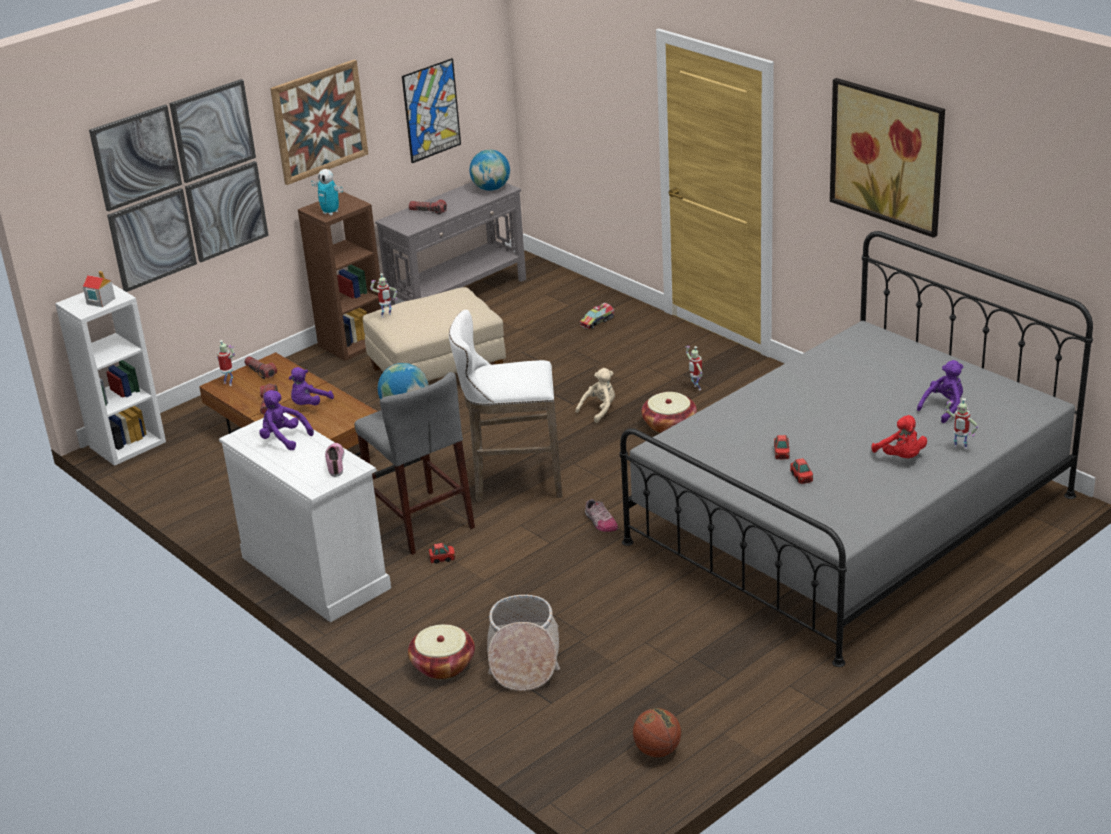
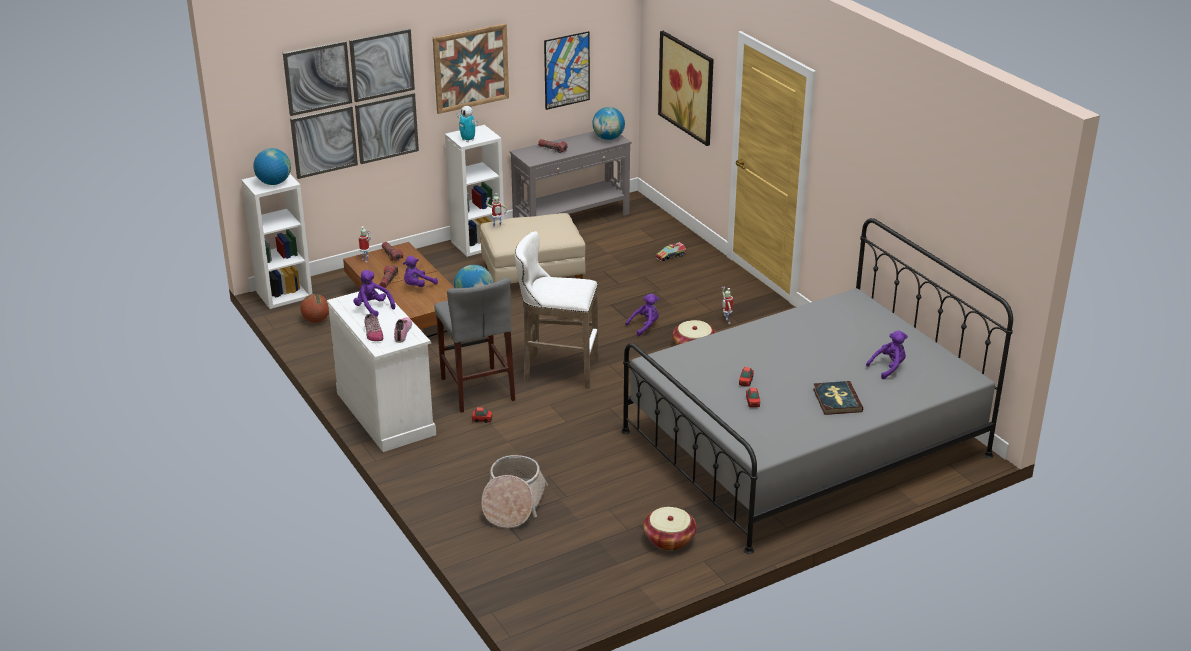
camera: 10 degrees right, 0 degrees up
(100, 301) = (274, 183): toy house -> globe
(353, 343) = (478, 243): brown bookcase -> white bookcase
(443, 665) = (452, 498): basket -> basket (669, 539)
(599, 410) = (645, 326): beige plush toy -> purple plush toy
(600, 522) = (611, 413): shoe -> shoe (373, 333)
(657, 750) = (585, 589): basketball -> basketball (316, 320)
(887, 156) = (886, 159): picture -> picture (687, 87)
(901, 457) = (837, 400): red plush toy -> book
(959, 448) = (886, 401): toy robot -> none

